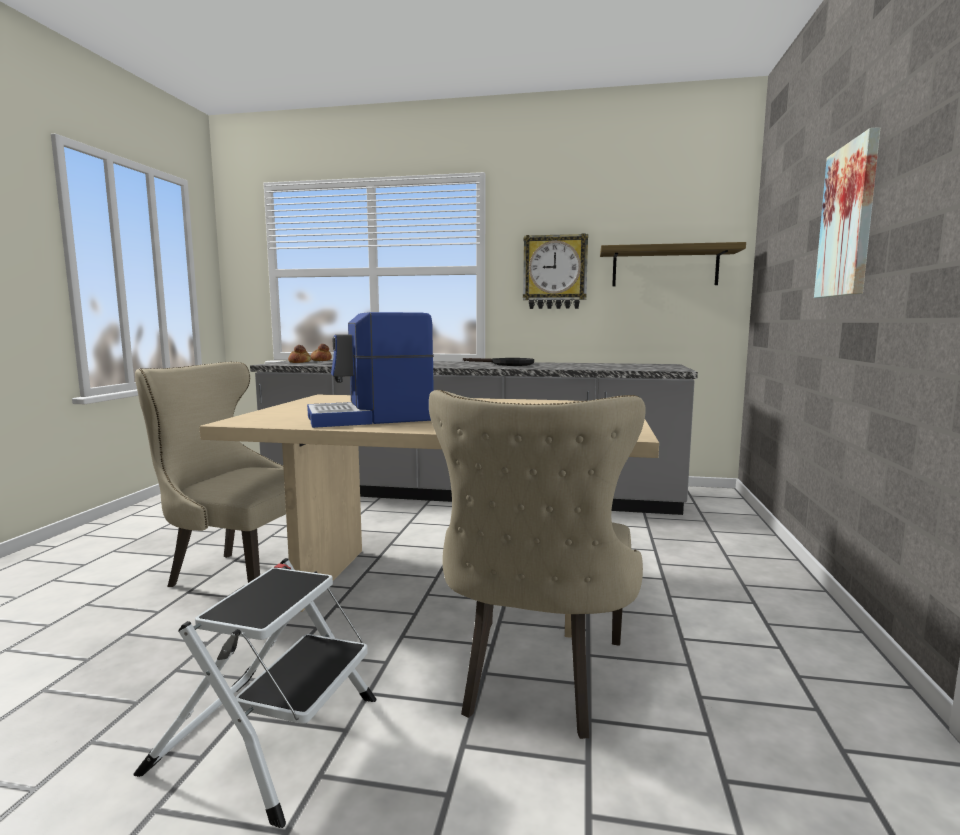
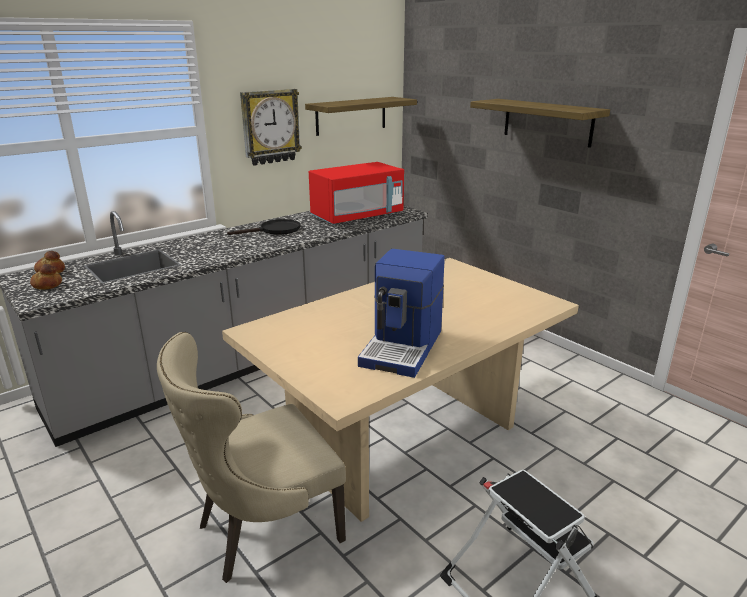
camera: 50 degrees left, 15 degrees up
(537, 677) = (538, 459): beige chair -> none
(608, 367) = (357, 216): none -> red microwave
(848, 221) = (547, 122): picture -> shelf

